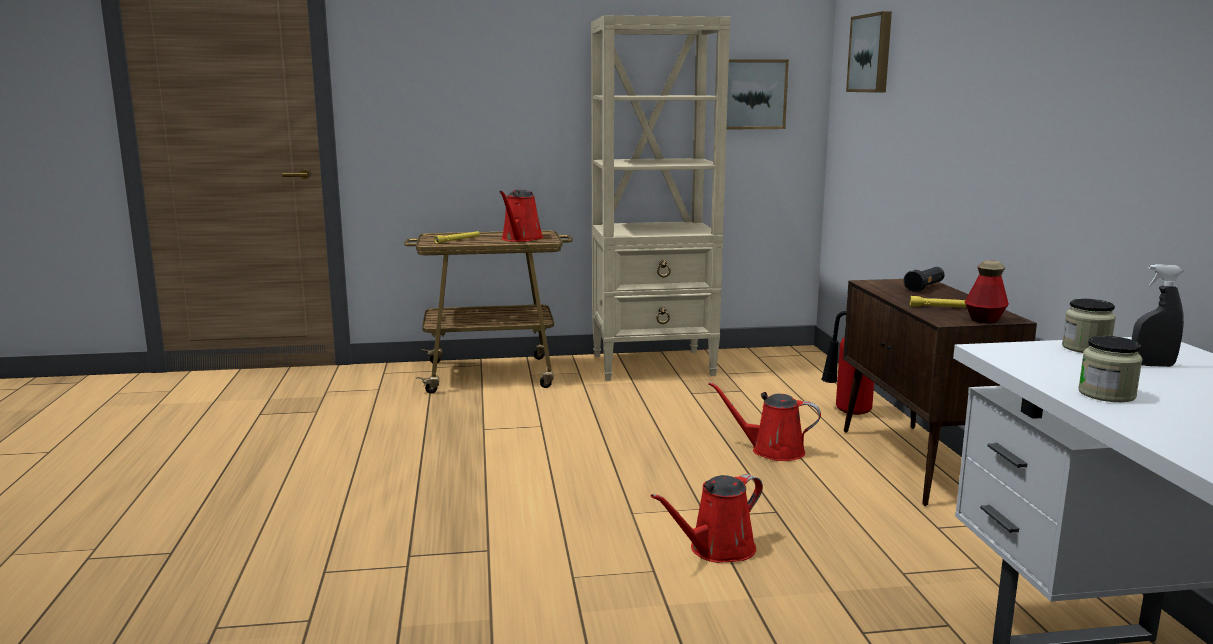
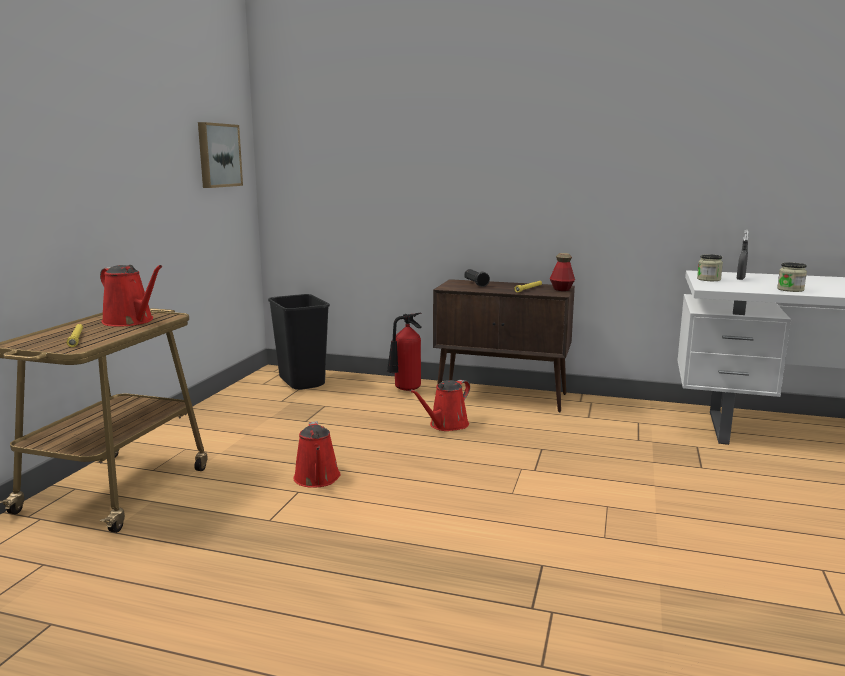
camera: 65 degrees left, 0 degrees up
(654, 365) = (220, 417): beige bookcase -> none
(717, 550) = (587, 479): red watering can -> red watering can (317, 479)
(789, 368) = (303, 382): none -> black trash can
(872, 53) = (329, 122): picture -> none

